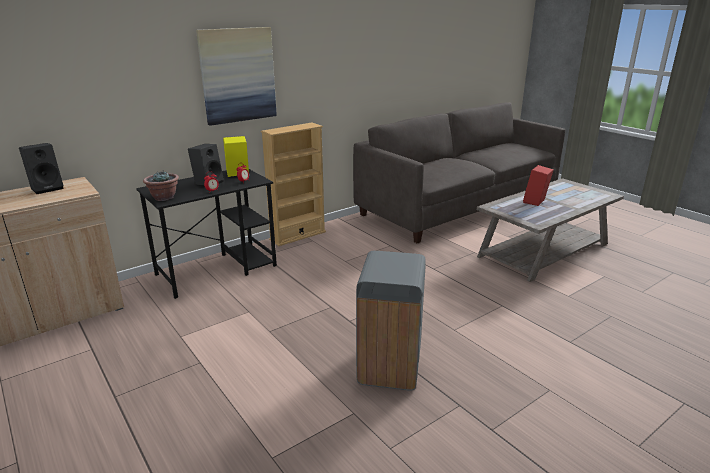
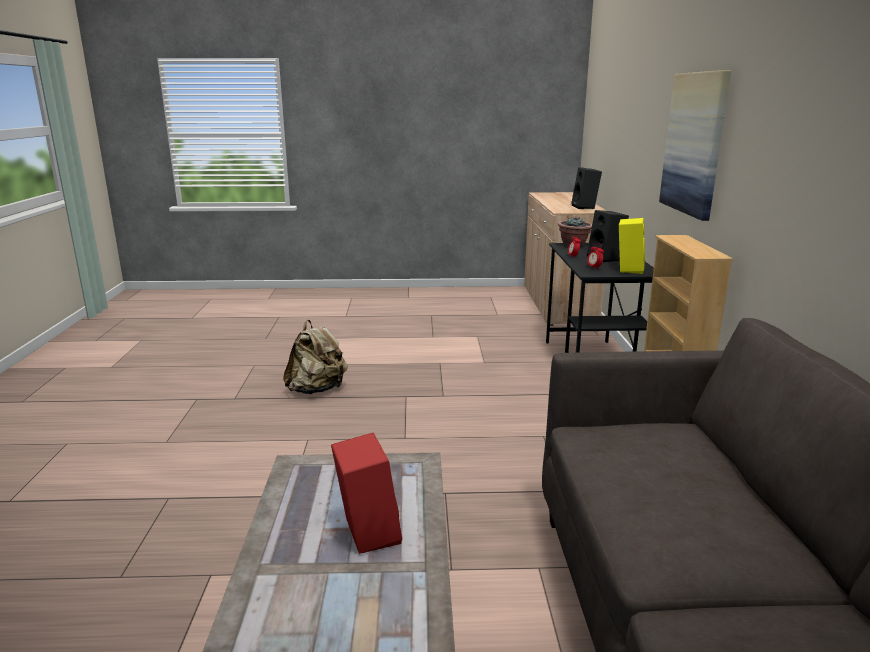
camera: 125 degrees right, 5 degrees down
(388, 367) = (317, 390): grey trash can -> beige backpack

